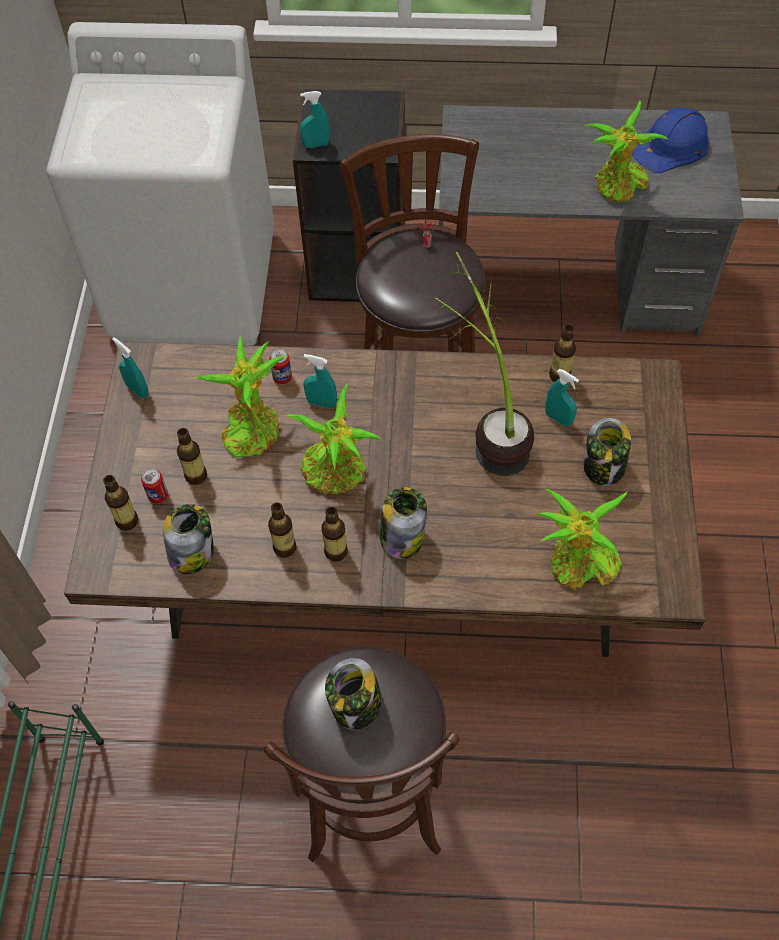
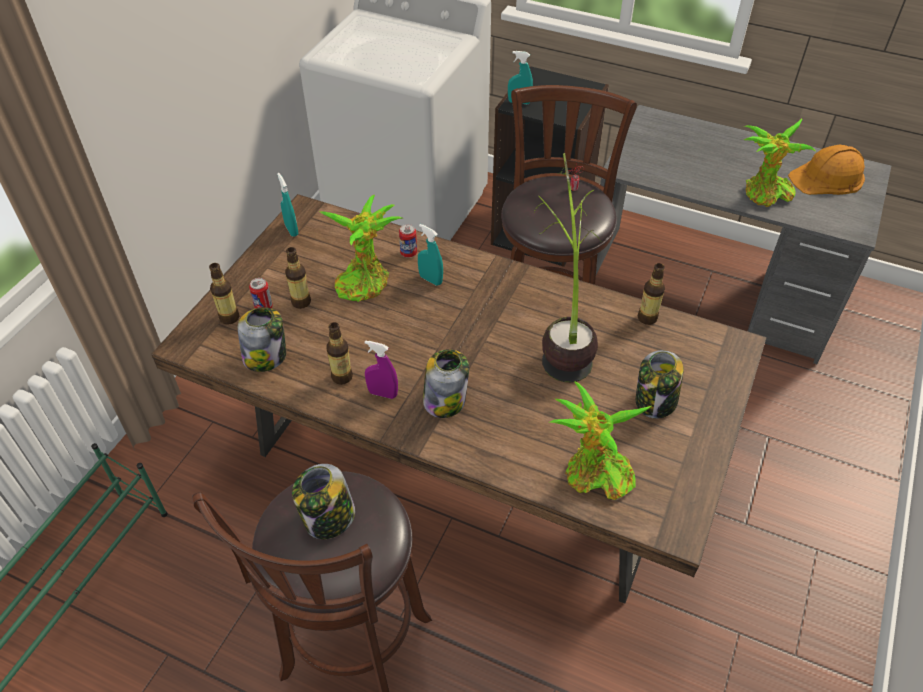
camera: 20 degrees right, 10 degrees down
(336, 473) = (415, 334): potted plant -> none
(336, 551) = (382, 393): bottle -> purple spray bottle
(558, 418) = (630, 351): turquoise spray bottle -> none
(672, 146) = (827, 178): blue hard hat -> orange hard hat

